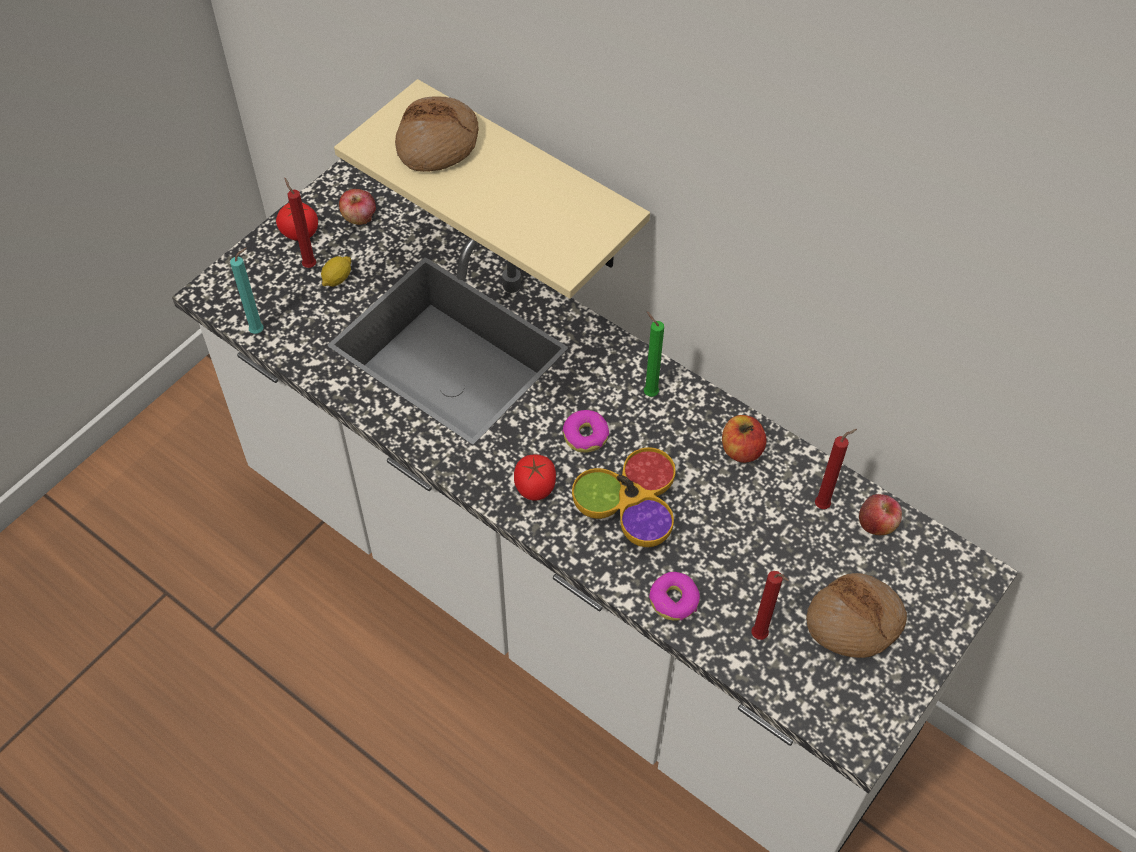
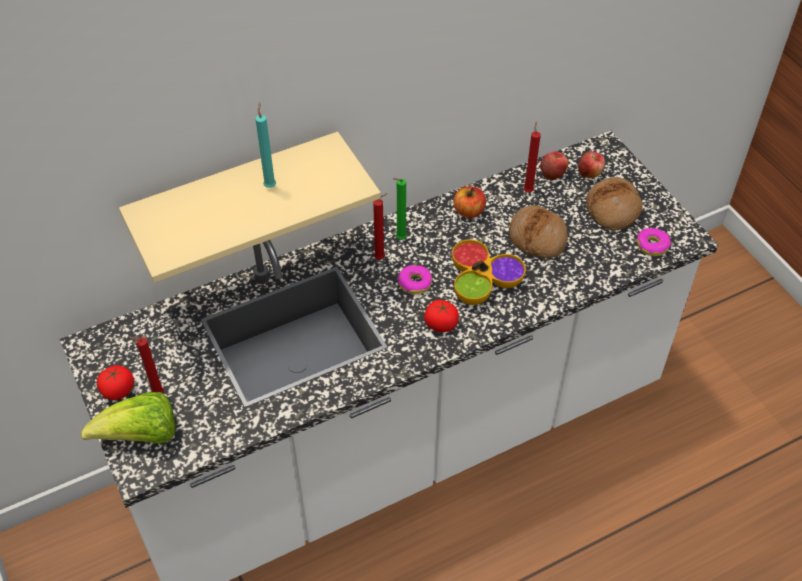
camera: 65 degrees left, 5 degrees down
(252, 276) = (141, 436): none -> lettuce
(259, 331) = (201, 447): turquoise candle -> turquoise candle (270, 185)
(337, 279) = (184, 380): lemon -> none
(359, 217) = (132, 347): apple -> apple (590, 173)
(437, 144) = (196, 216): bread -> bread (537, 237)
(673, 600) = (561, 285): donut -> donut (652, 246)
(761, 637) = (605, 254): red candle -> red candle (381, 258)

